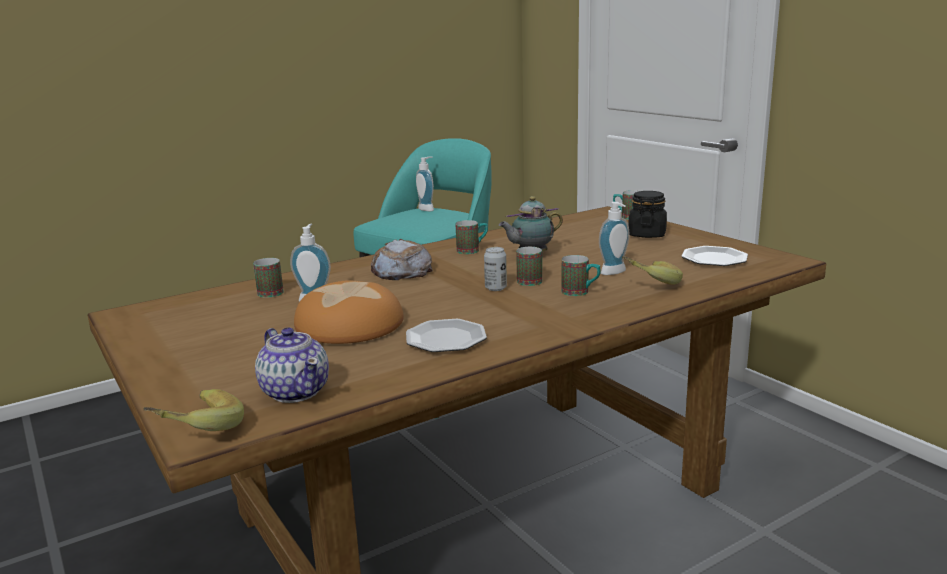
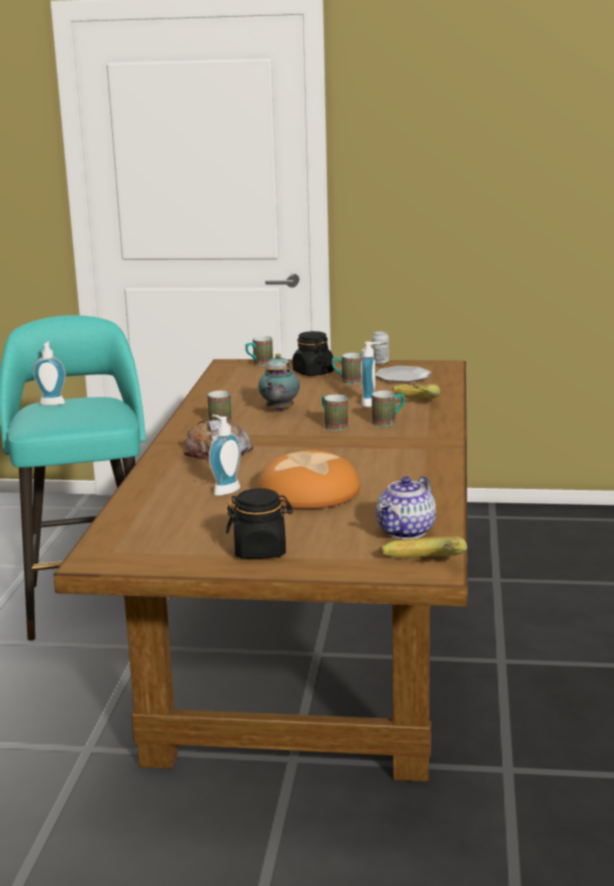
camera: 50 degrees left, 0 degrees up
(186, 354) = (260, 551): none -> black jar
(268, 291) = (163, 500): mug -> mug (347, 381)
(295, 391) = (407, 531): teapot -> teapot turned 120 degrees clockwise
(445, 339) = (397, 474): plate -> none
(495, 288) = (327, 438): can -> can (380, 363)

